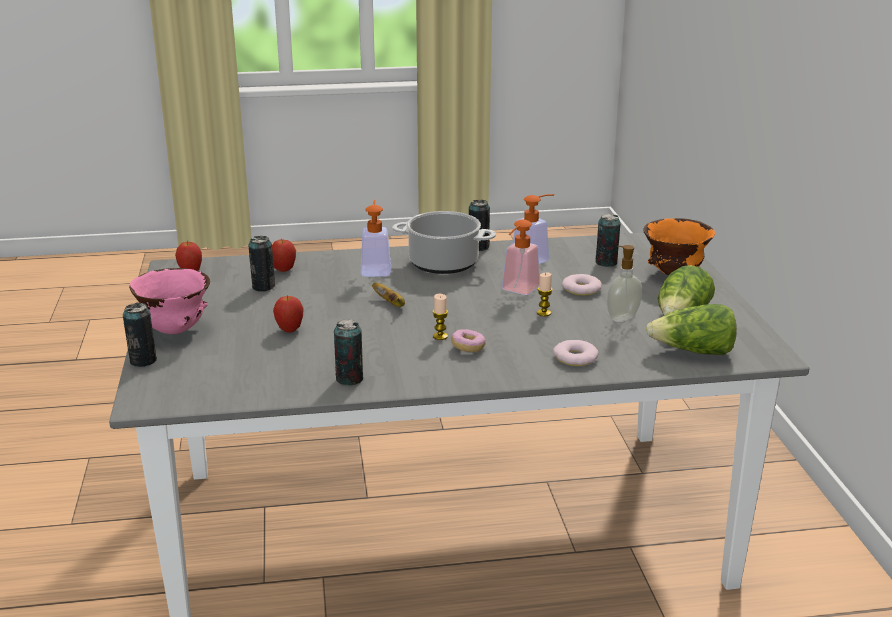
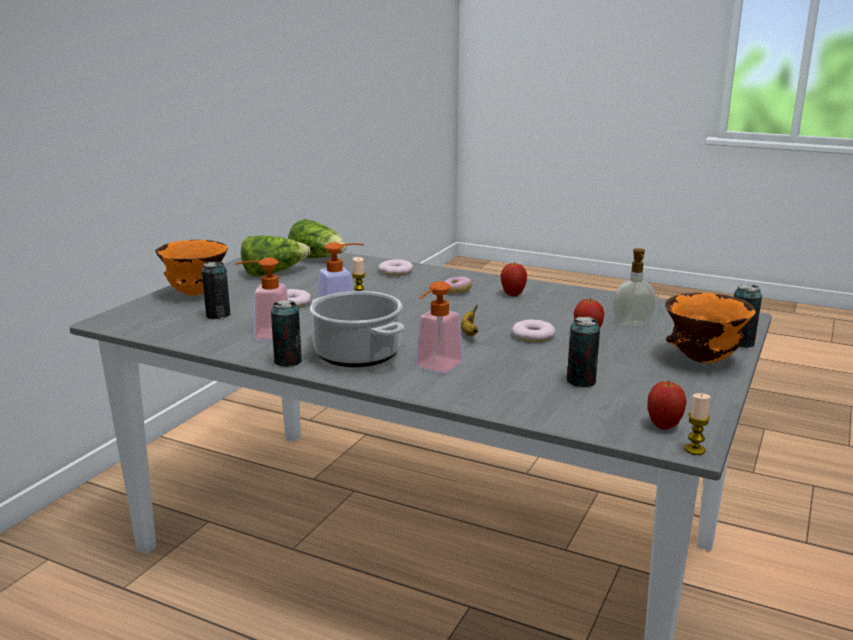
camera: 145 degrees left, 5 degrees down
(176, 330) = (702, 361): pink bowl -> orange bowl
(284, 270) = (540, 396): apple -> apple (513, 294)
(335, 315) = (533, 335): none -> donut
(349, 379) = (569, 295): can -> none
(440, 336) = (465, 301): candle -> candle (694, 449)
(621, 317) = (312, 281): soap dispenser -> soap dispenser (632, 325)

